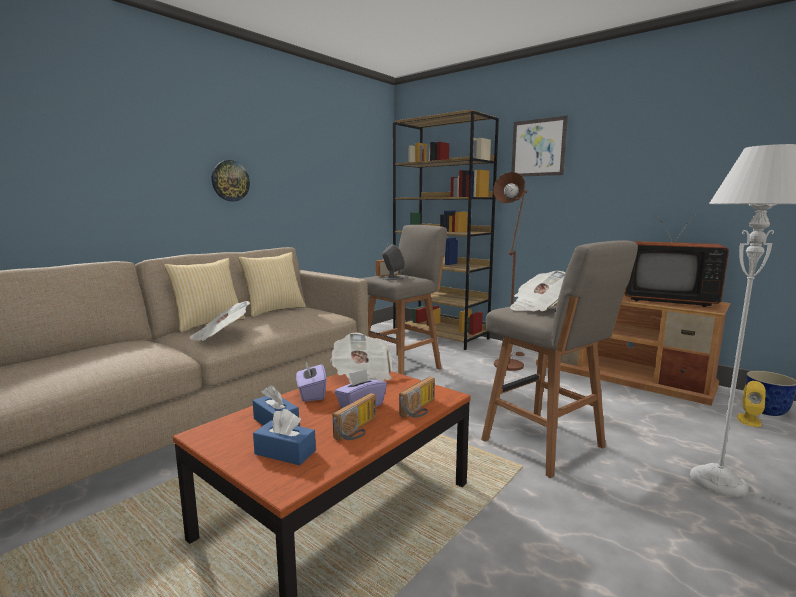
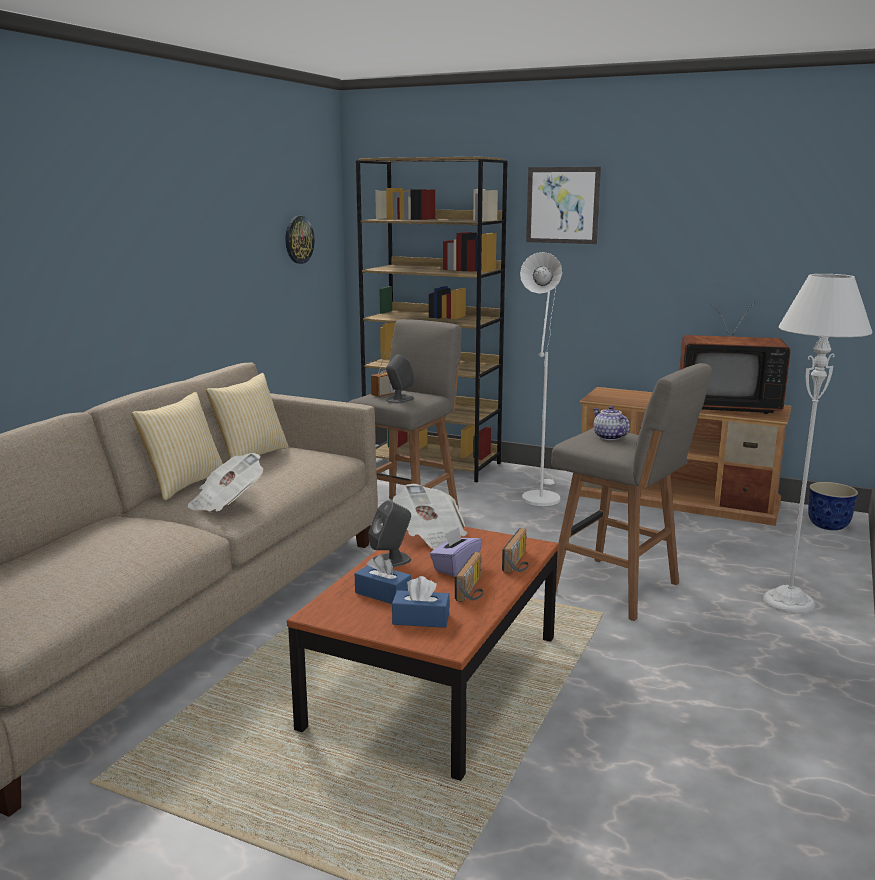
camera: 15 degrees left, 5 degrees up
(230, 181) = (153, 269): wall clock -> wall clock (298, 239)
(311, 394) = (391, 560): purple tissue box -> grey speaker
(509, 363) = (540, 496): brown floor lamp -> white floor lamp
(539, 307) = (608, 437): newspaper -> teapot
(749, 420) = (812, 537): yellow speaker -> none

